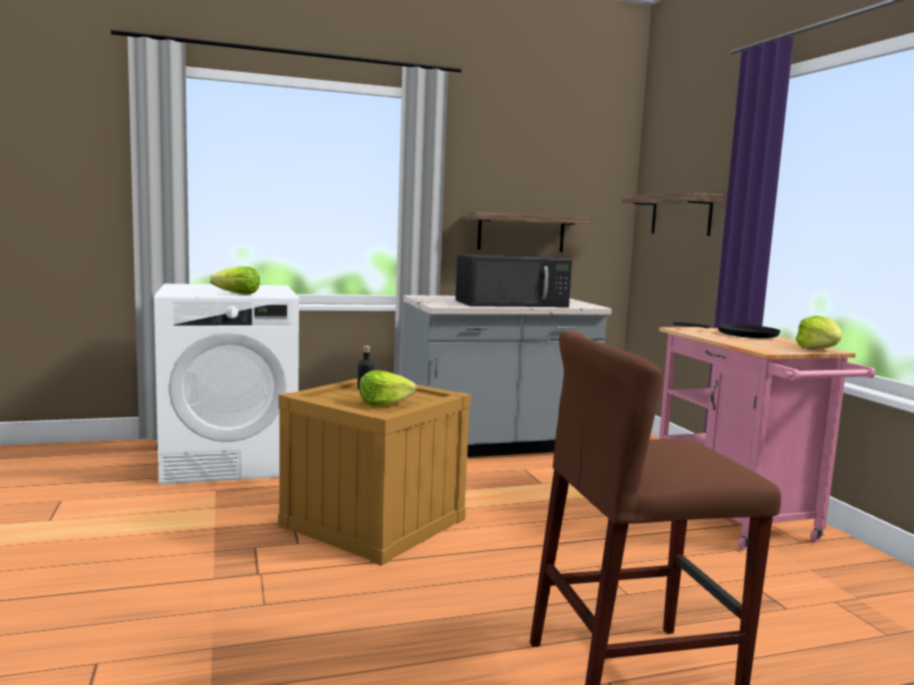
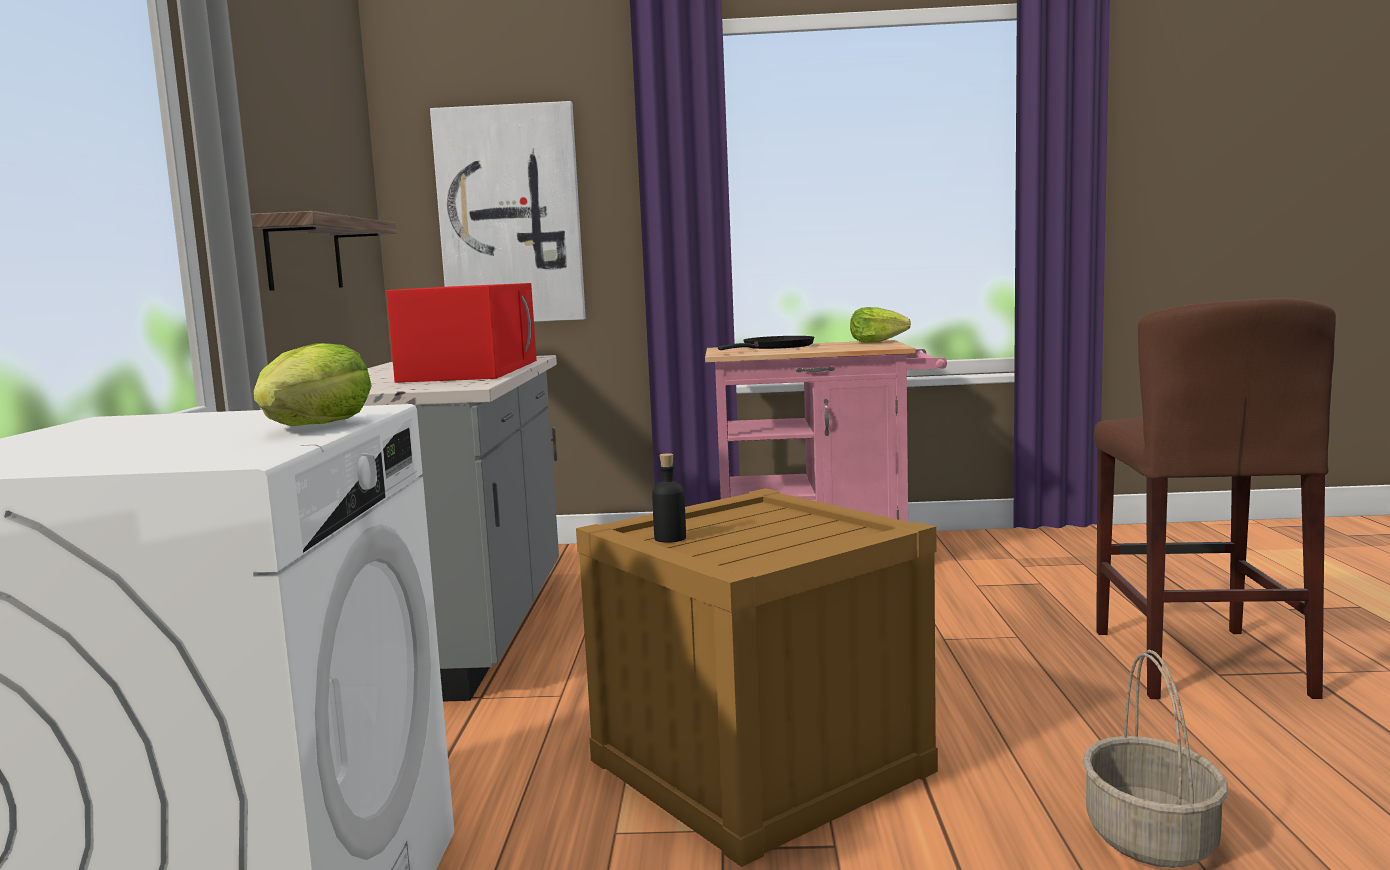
camera: 70 degrees left, 0 degrees up
(316, 625) = (1152, 838): none -> basket
(383, 404) = (798, 531): lettuce -> none
(512, 303) = (471, 370): black microwave -> red microwave
(681, 215) = (510, 215): shelf -> picture

